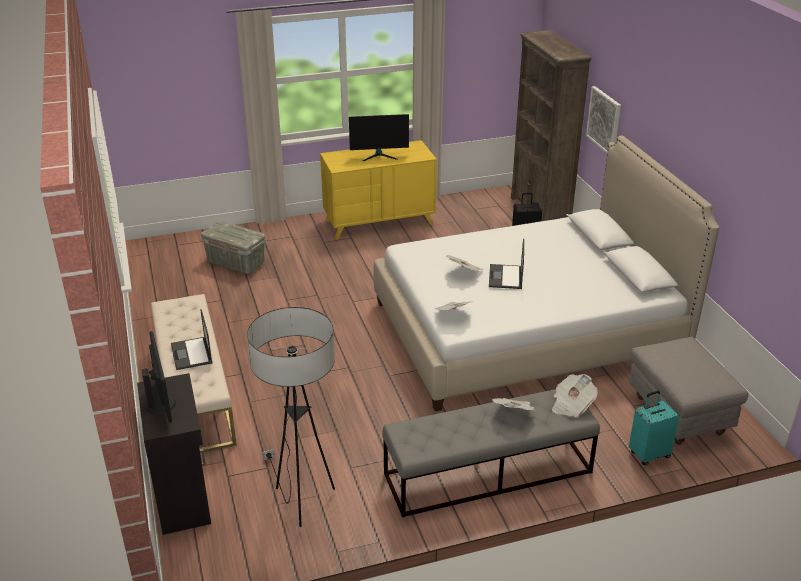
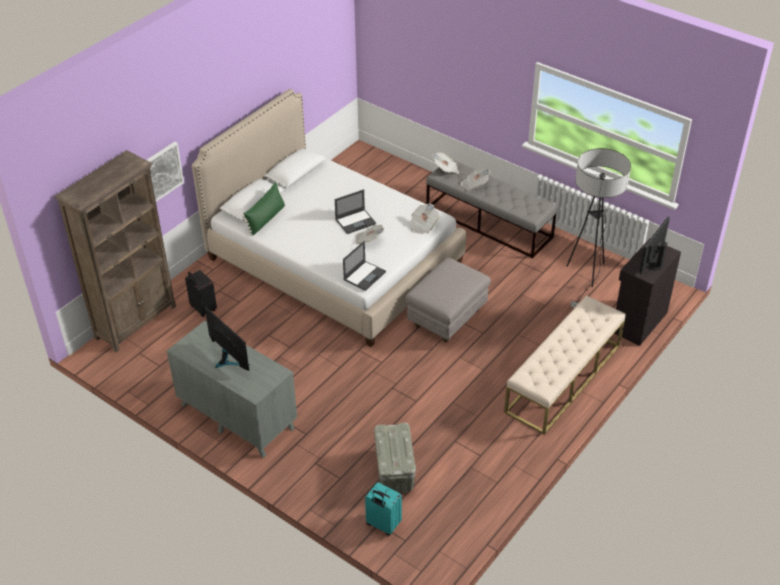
camera: 125 degrees left, 10 degrees up
(191, 354) = (574, 335): laptop -> laptop (365, 275)
(379, 222) = (237, 416): yellow dresser -> grey dresser
(564, 234) = (266, 219): none -> green pillow
(648, 454) = (412, 177): turquoise suitcase -> turquoise suitcase (382, 525)
(679, 415) = (366, 176): grey ottoman -> grey ottoman (447, 318)

